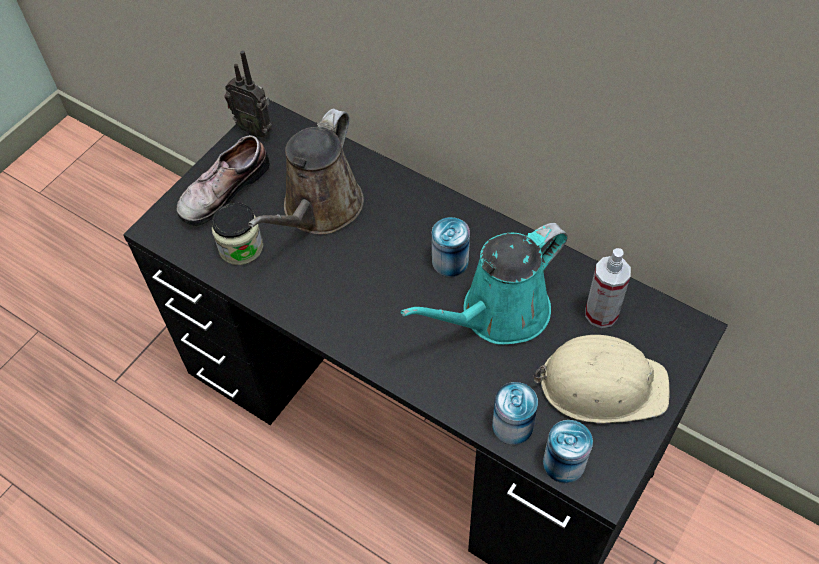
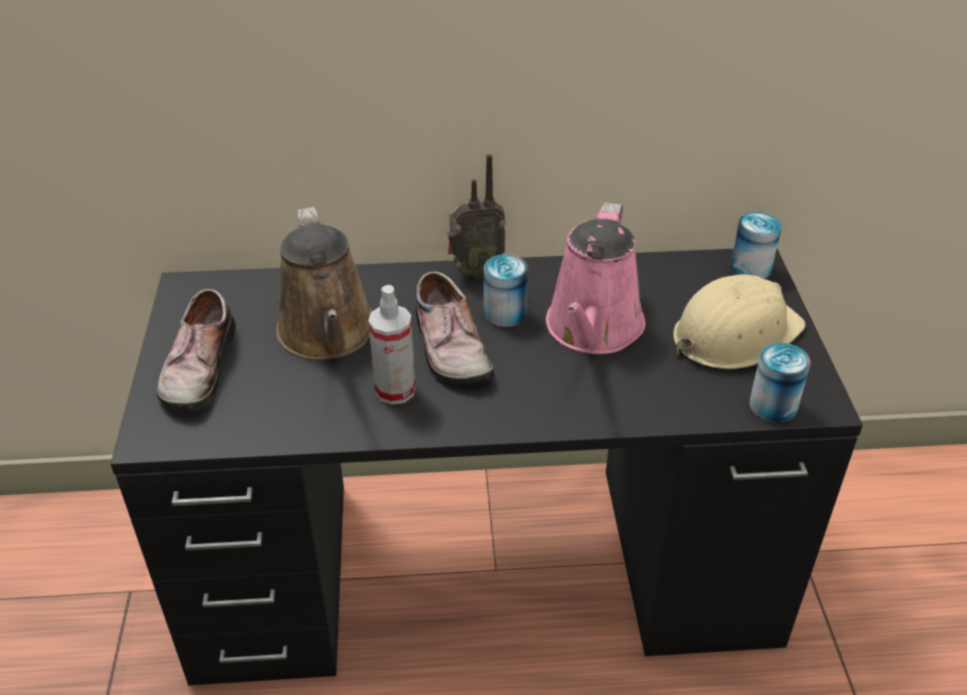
camera: 40 degrees left, 15 degrees down
(241, 247) = (274, 405): jar -> none
(255, 129) = (181, 301): radio -> radio (475, 272)
(385, 267) = (447, 347): none -> shoe
(498, 314) = (593, 329): turquoise watering can -> pink watering can
(512, 425) = (701, 403): can -> can (750, 268)
(601, 313) = (676, 286): spray bottle -> spray bottle (395, 390)

